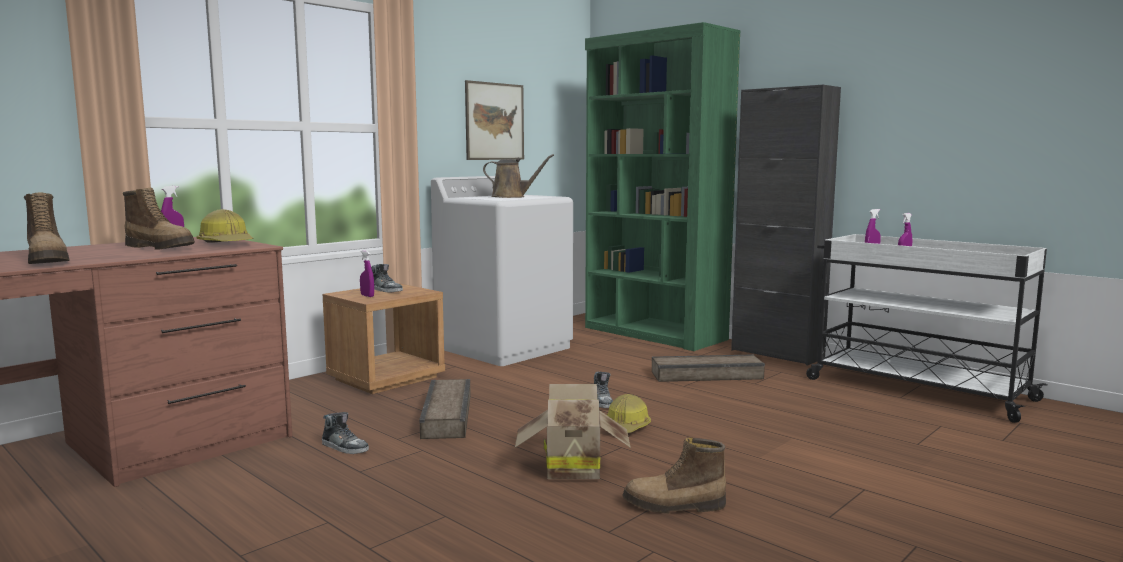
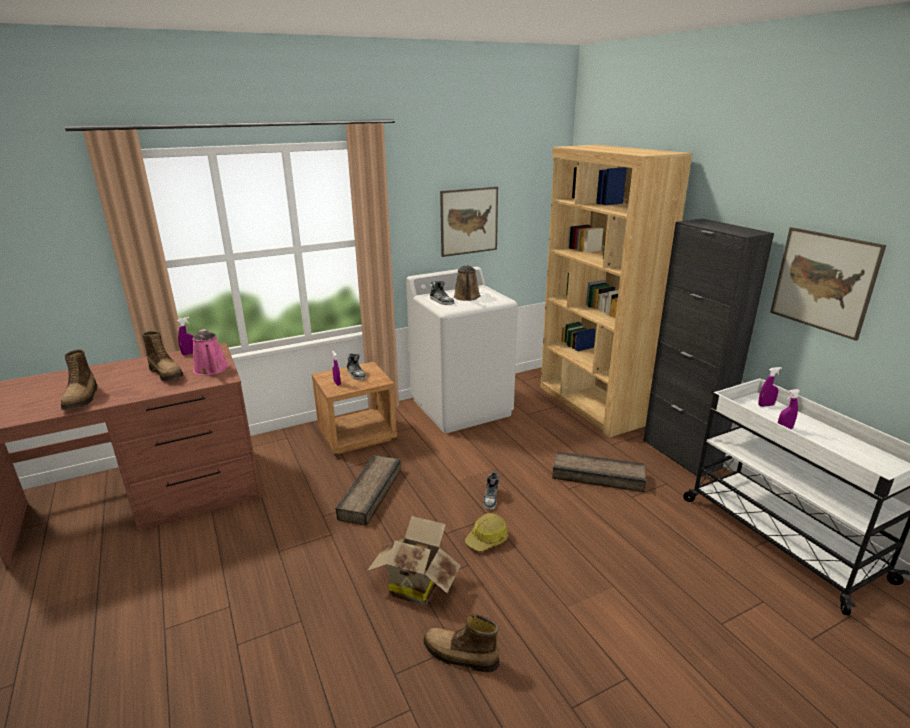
camera: 20 degrees right, 15 degrees up
(226, 244) = (211, 369): hard hat -> pink watering can
(345, 447) = (285, 519): shoe -> shoe (441, 301)
(512, 197) = (467, 297): brown watering can -> brown watering can turned 60 degrees clockwise
(654, 333) = (591, 405): green bookcase -> brown bookcase
(898, 122) = (823, 281): none -> picture

